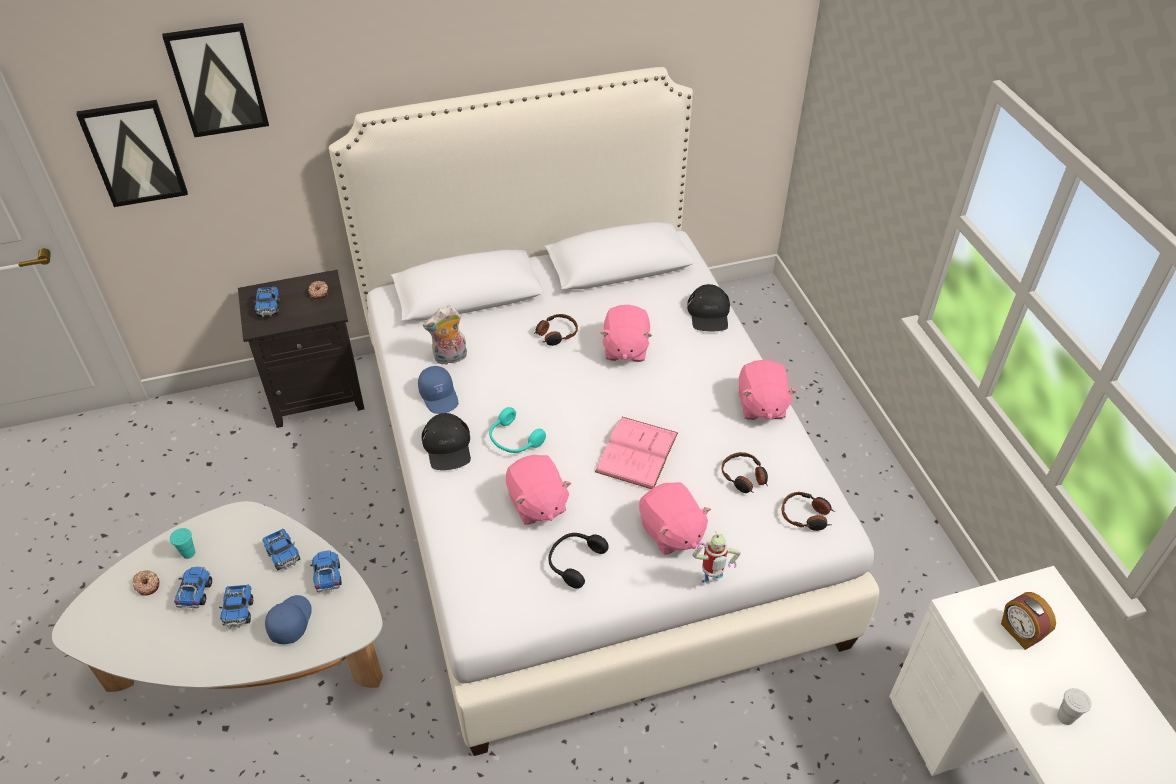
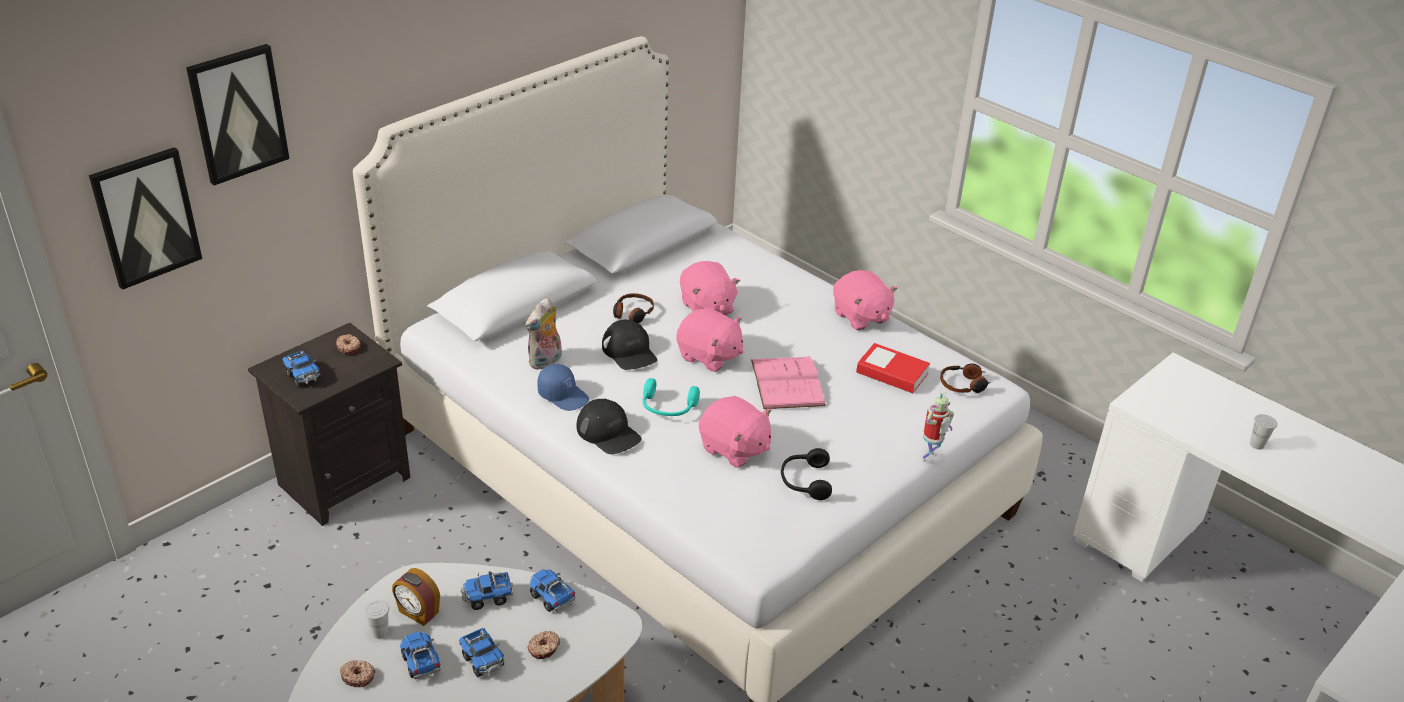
camera: 30 degrees left, 10 degrees down
(188, 553) = (380, 632): turquoise cup -> white cup
(283, 555) = (488, 597): toy truck -> toy truck turned 135 degrees clockwise
(290, 621) = (544, 648): blue cap -> donut
(671, 532) = (866, 432): pink plush toy -> pink plush toy (709, 356)
(709, 314) = (758, 260): black cap -> black cap (629, 351)
(744, 477) = (892, 373): headphones -> book
(1020, 632) = (1186, 403): alarm clock -> alarm clock (418, 612)

